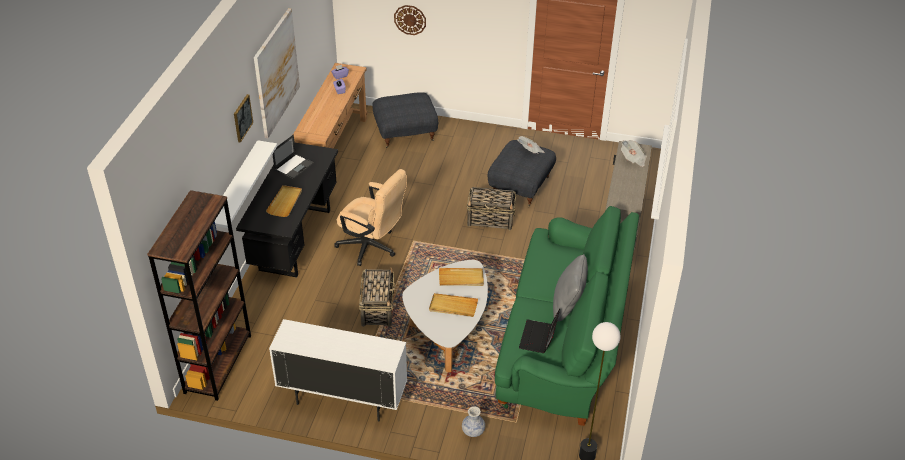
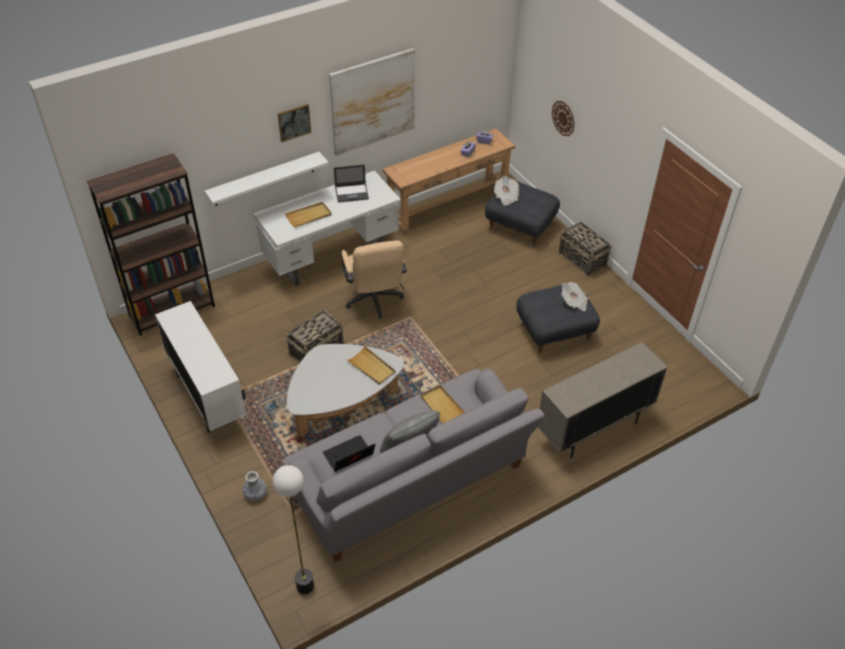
camera: 45 degrees right, 5 degrees up
(295, 239) = (331, 256): black desk -> white desk
(453, 307) = (335, 384): beige tray -> beige tray (443, 408)
(491, 219) = (492, 342): basket -> basket (582, 259)
(564, 342) = (411, 484): green sofa -> grey sofa
(633, 159) = (630, 367): newspaper -> newspaper (506, 197)

